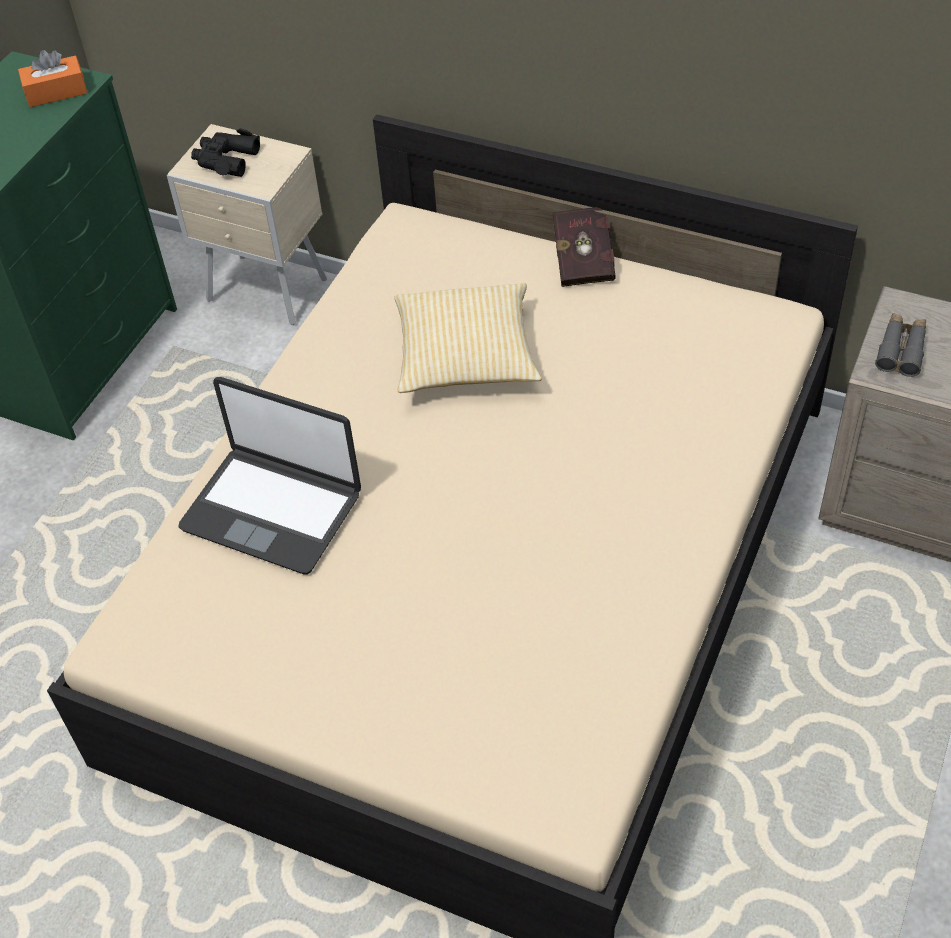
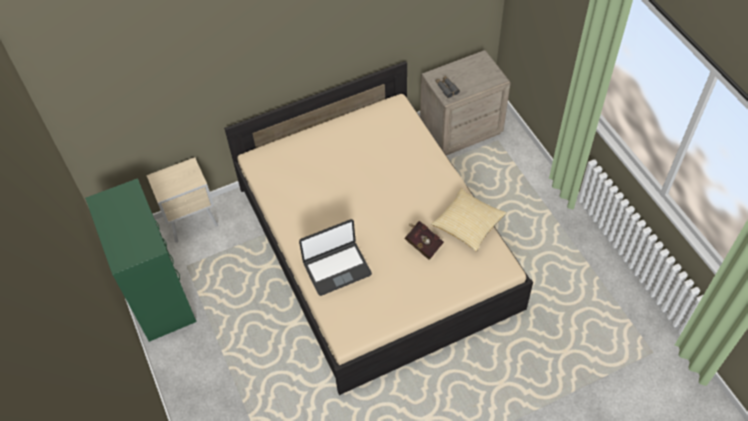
camera: 50 degrees left, 5 degrees up
(56, 92) = (127, 198): orange tissue box -> none
(225, 159) = (171, 182): black binoculars -> none
(466, 357) = (330, 182): pillow -> pillow (467, 225)
(584, 260) = (323, 128): red book -> red book (422, 244)

